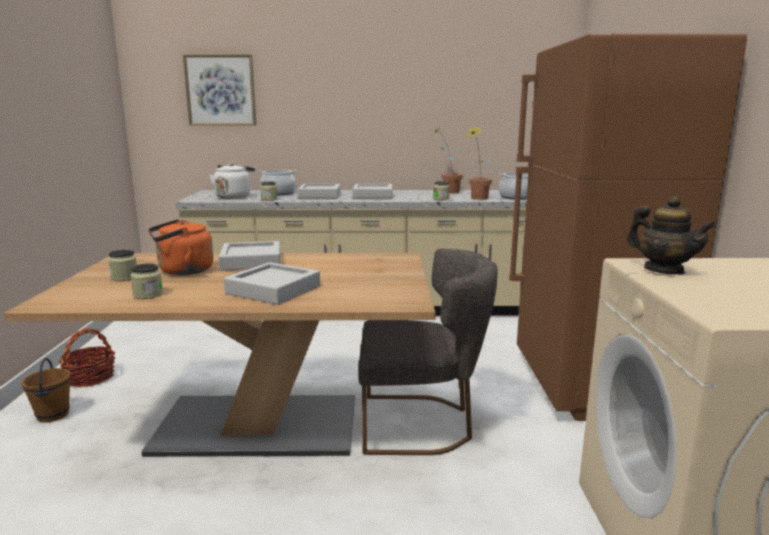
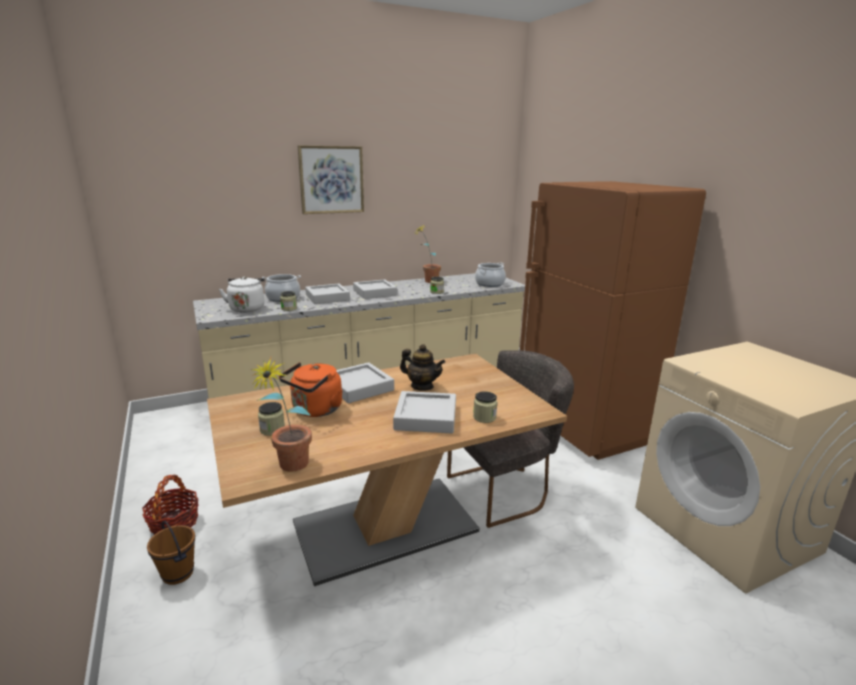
camera: 25 degrees left, 5 degrees up
(148, 295) = (329, 446): jar -> jar (484, 417)
(220, 90) = (206, 197): picture -> picture (331, 180)
(476, 199) = (463, 289): potted plant -> potted plant (289, 468)
(663, 270) = (710, 366): teapot -> teapot (422, 386)

